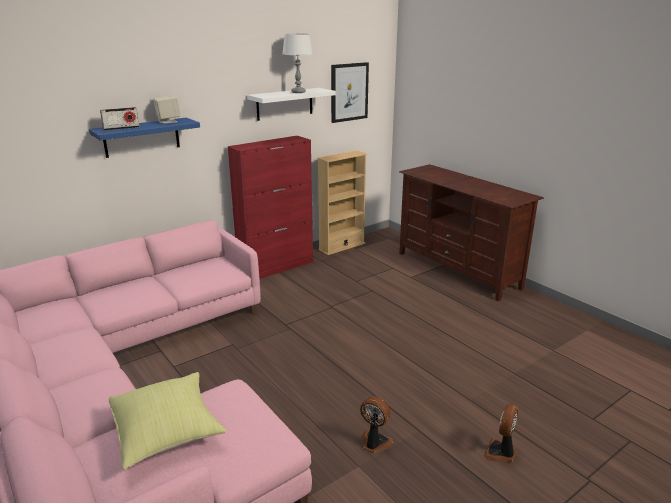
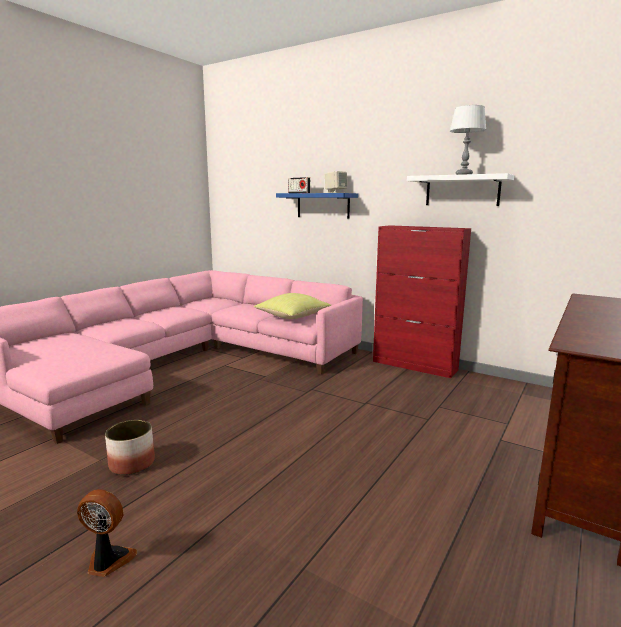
camera: 70 degrees right, 10 degrees down
(168, 432) = (76, 345): yellow pillow -> yellow pillow (293, 318)
(341, 246) = (512, 385): beige bookcase -> none
(349, 92) = (567, 184): picture -> none
(374, 443) = (132, 463): fan -> planter

